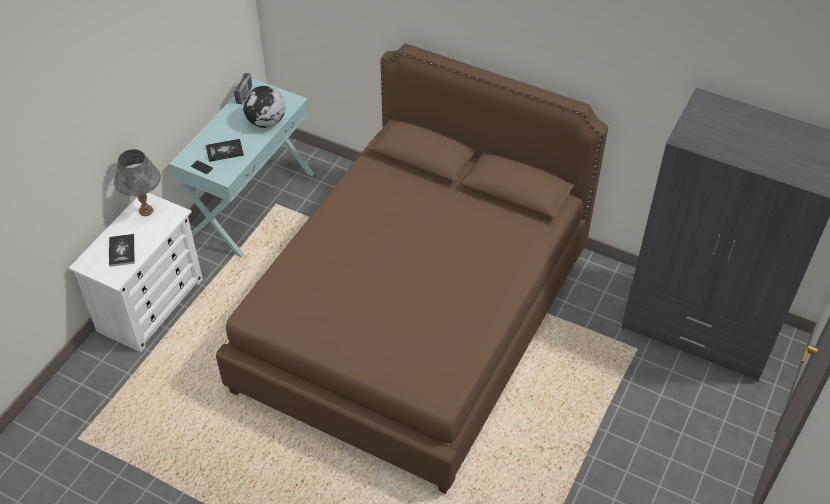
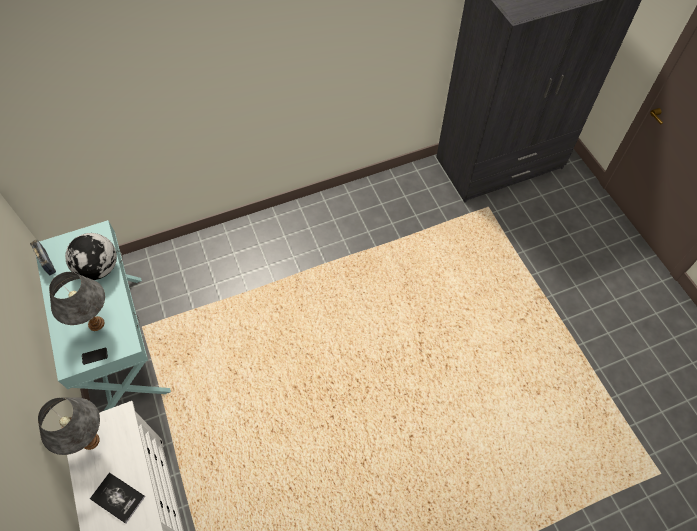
camera: 50 degrees left, 10 degrees up
(224, 151) = (96, 324): book -> grey table lamp
(415, 319) = (348, 314): brown bed -> none

